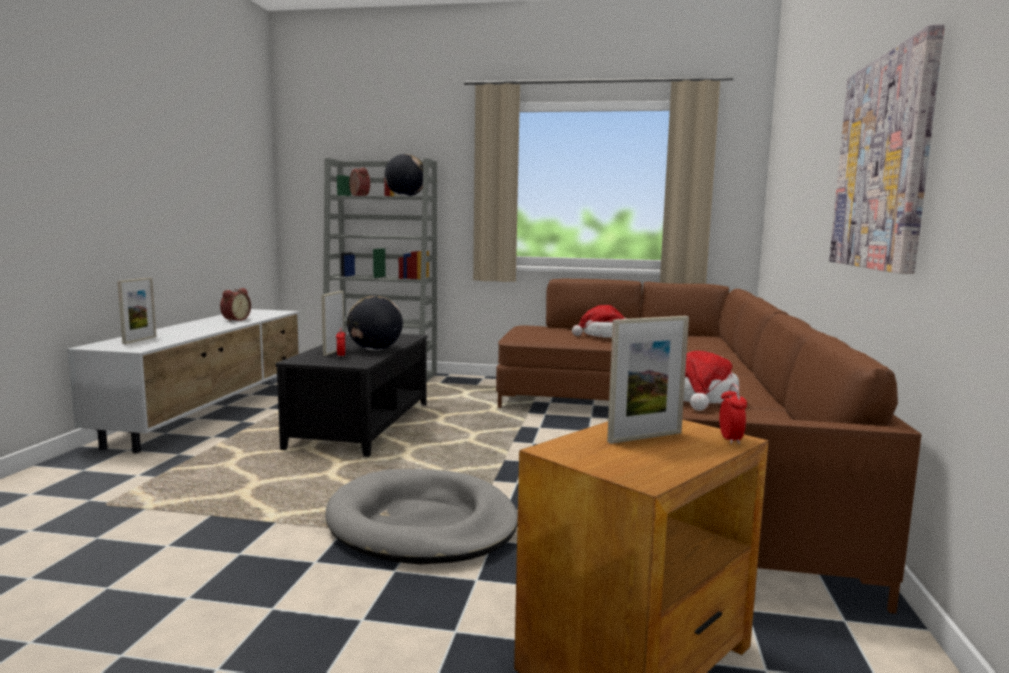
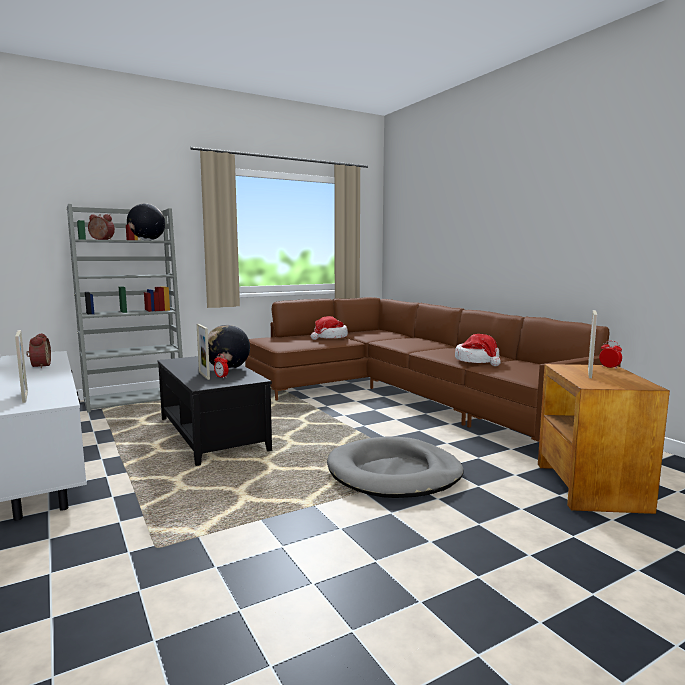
camera: 40 degrees left, 0 degrees up
(883, 163) = (546, 229): picture -> none

